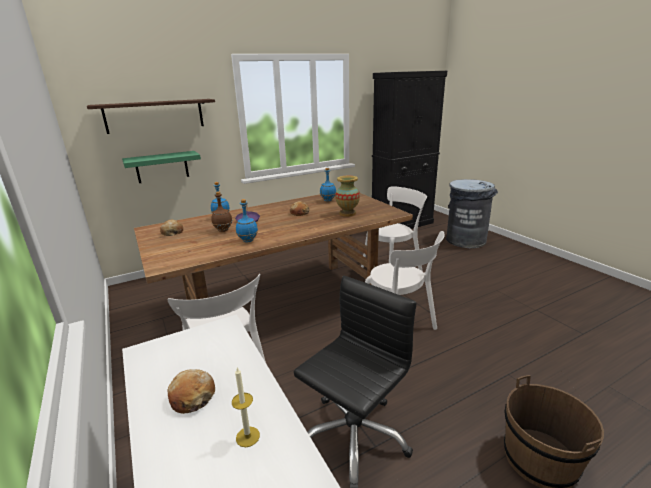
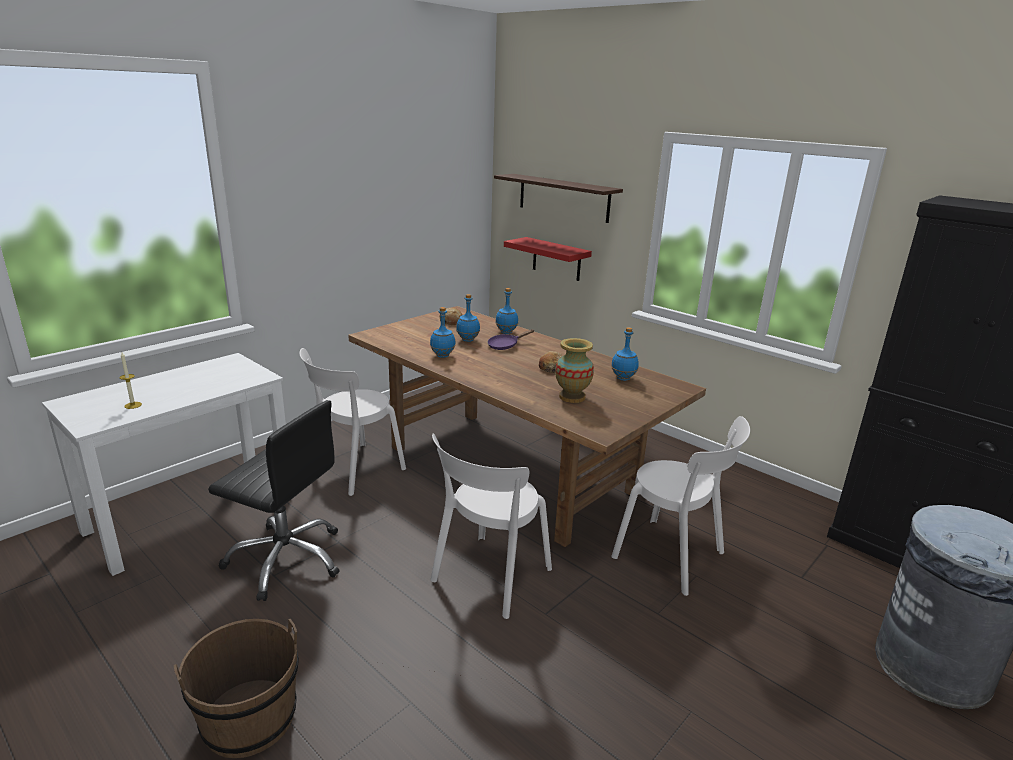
camera: 70 degrees right, 0 degrees up
(162, 167) = (556, 259): green shelf -> red shelf
(192, 397) = (177, 383): bread -> none
(223, 230) = (467, 340): brown bottle -> blue bottle

